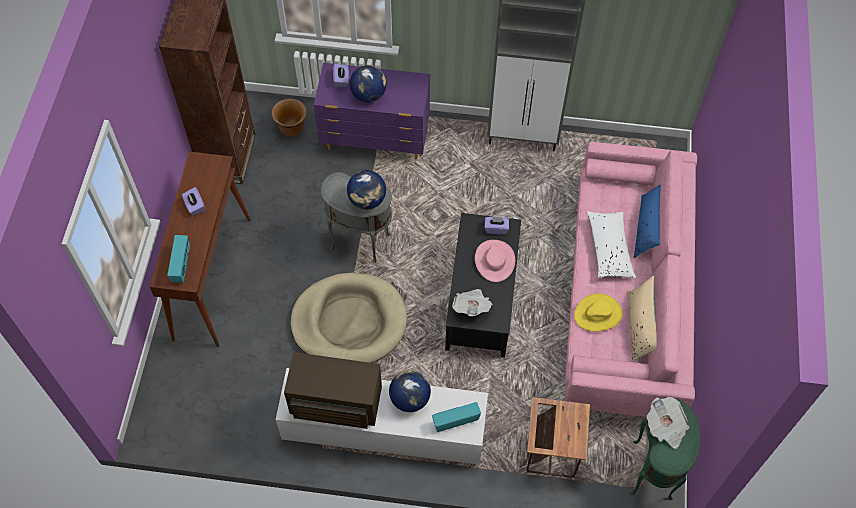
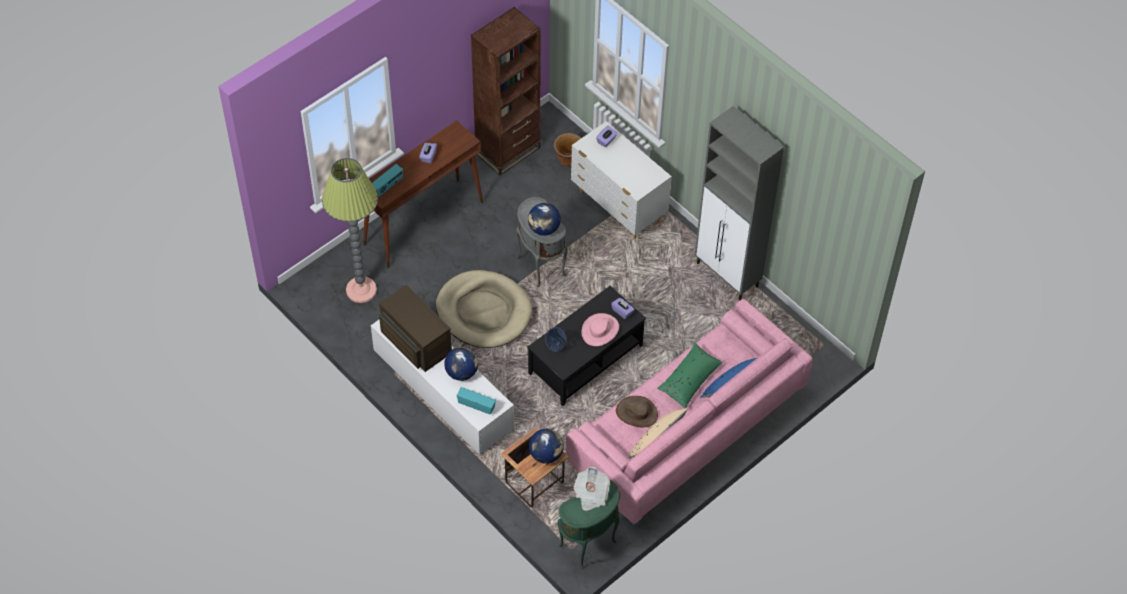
camera: 40 degrees right, 5 degrees down
(212, 388) = (361, 290): none -> floor lamp
(368, 95) = (614, 162): globe -> globe (546, 454)
(376, 140) = (619, 207): purple dresser -> white dresser
(471, 307) = (555, 347): newspaper -> vase
(598, 314) = (636, 413): yellow hat -> brown hat
(609, 249) = (689, 379): white pillow -> green pillow

